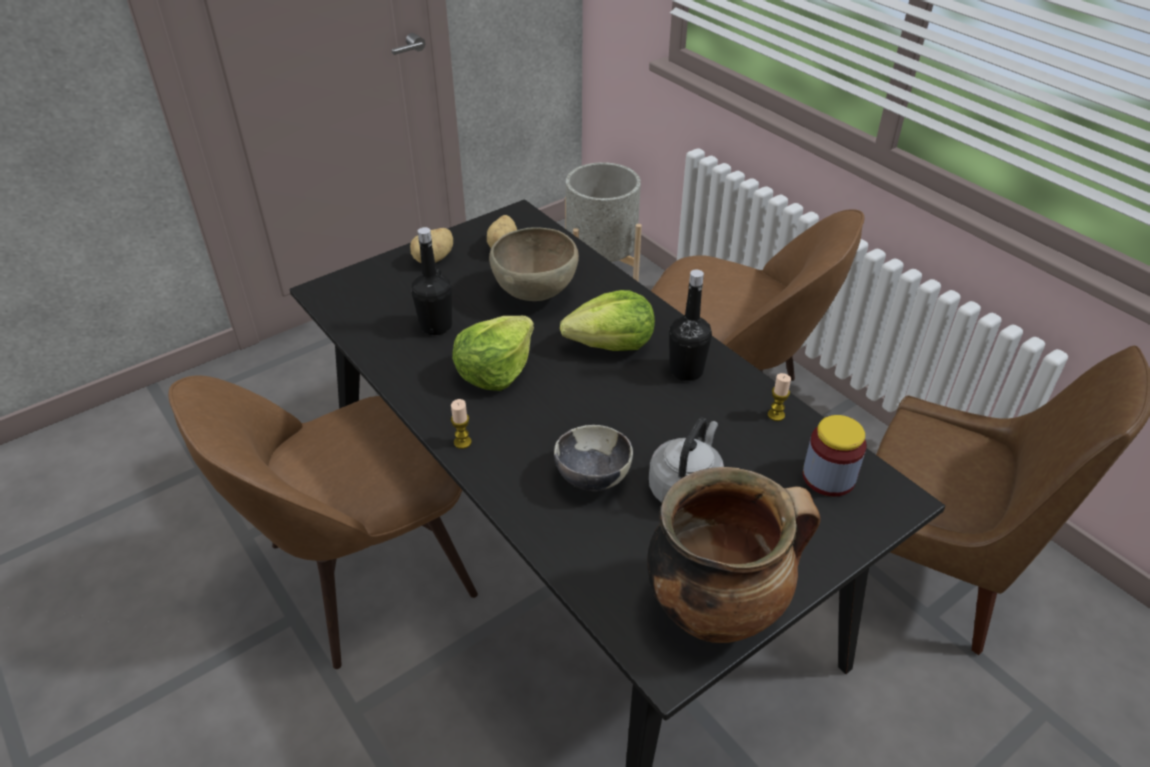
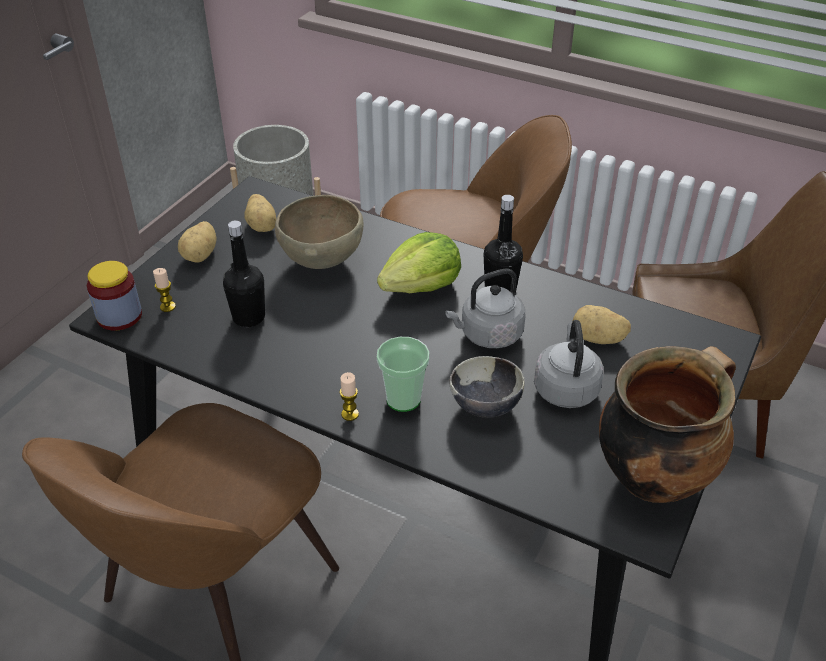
camera: 25 degrees left, 0 degrees up
(495, 370) = (334, 340): lettuce -> none
(520, 445) = (403, 399): none -> cup
(643, 410) = (488, 335): none -> grey kettle
(754, 450) = (598, 339): none -> potato
(776, 415) = (595, 305): candle -> candle (167, 307)
(828, 477) = (667, 342): jar -> jar (119, 316)

